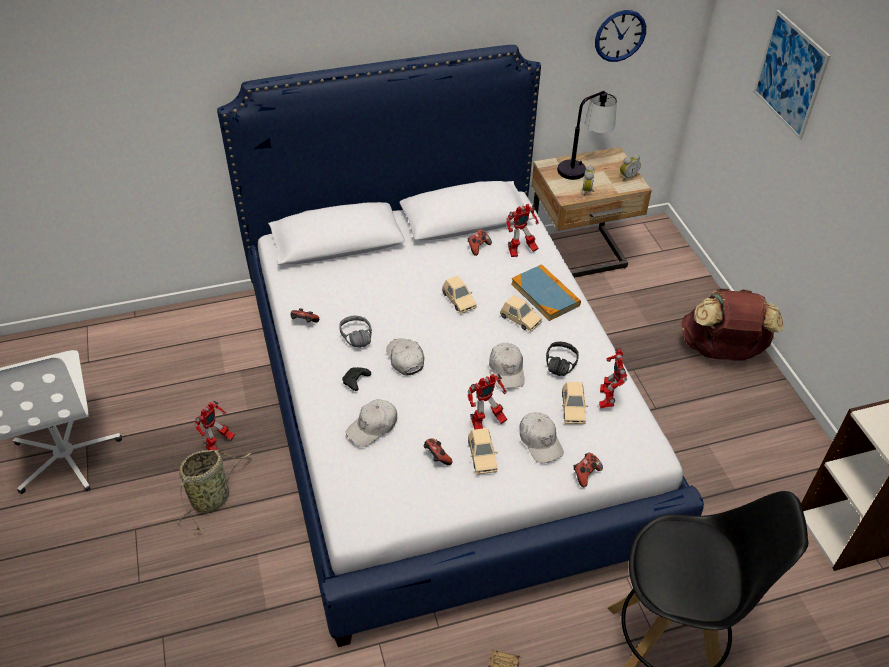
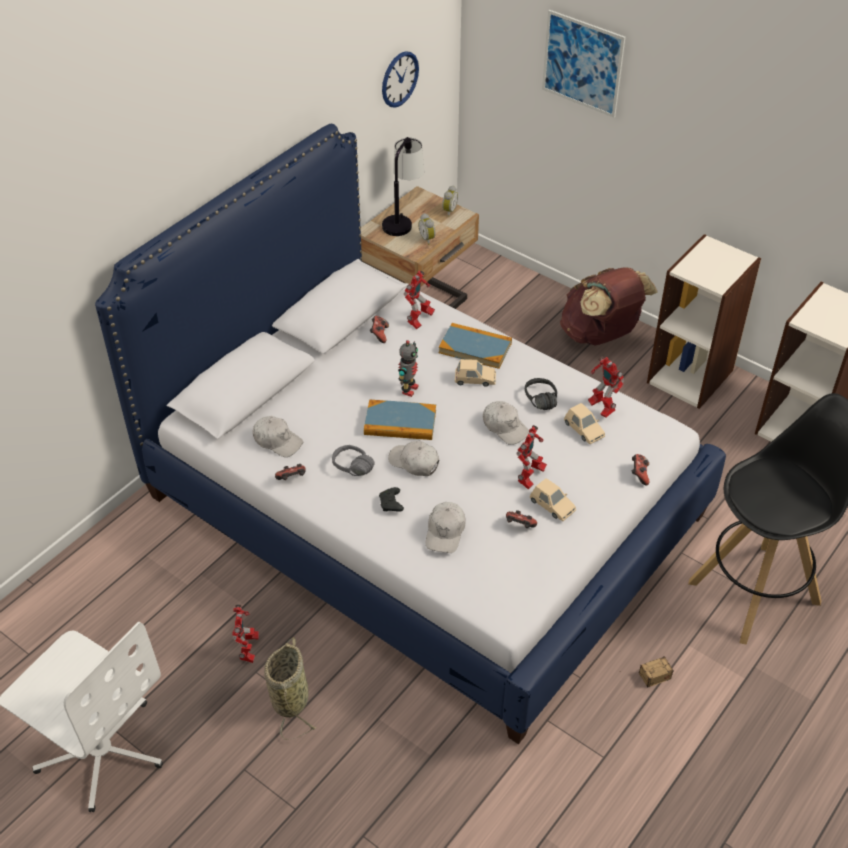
camera: 35 degrees left, 0 degrees up
(425, 322) = (400, 423): none -> book
(459, 300) = (408, 389): beige toy car -> toy robot
(540, 441) = (584, 469): white cap -> white cap (277, 441)
(777, 428) = (690, 376): none -> bookcase

